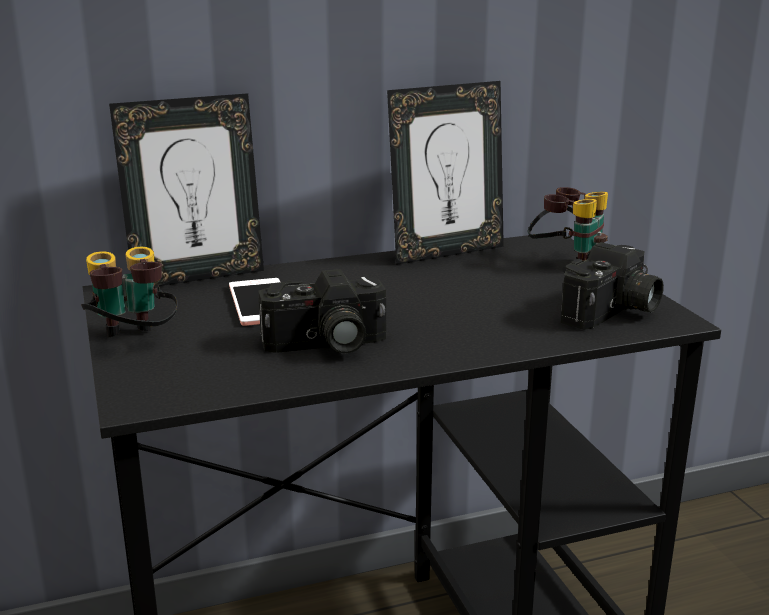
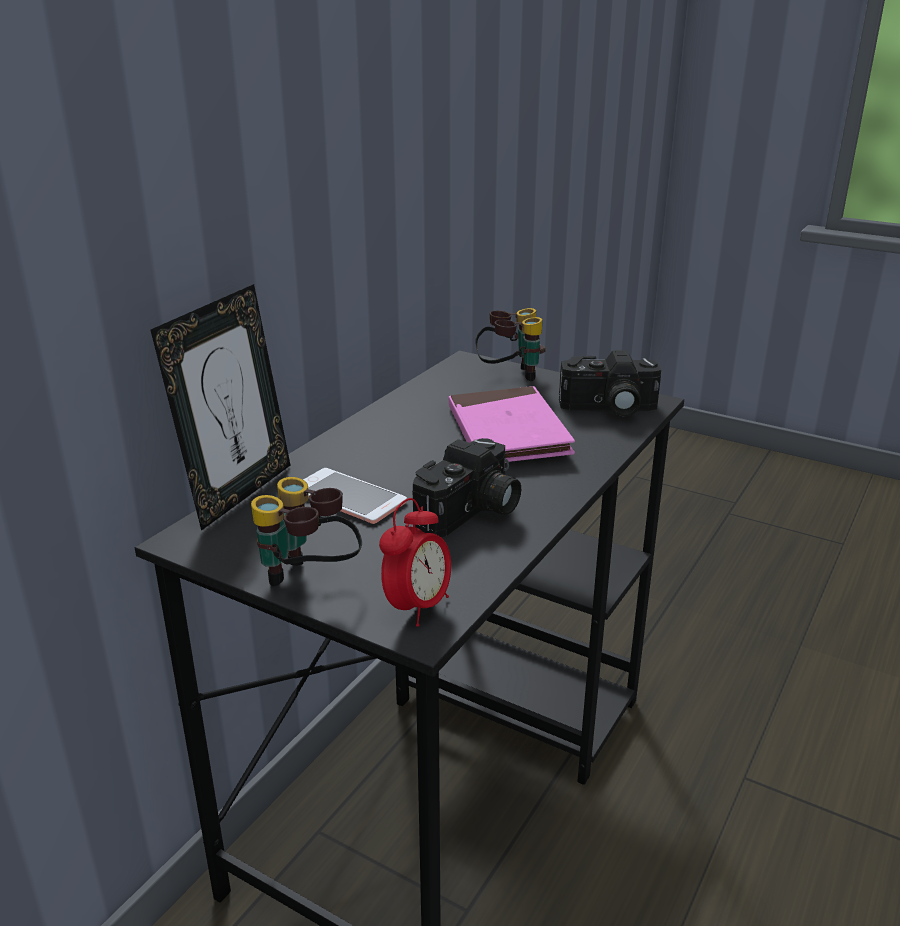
camera: 40 degrees left, 5 degrees up
(163, 387) = (417, 607): none -> alarm clock
(446, 252) = (410, 396): picture frame -> none
(475, 301) = (507, 432): none -> pink book
(613, 312) = (608, 409): camera -> camera turned 90 degrees clockwise

